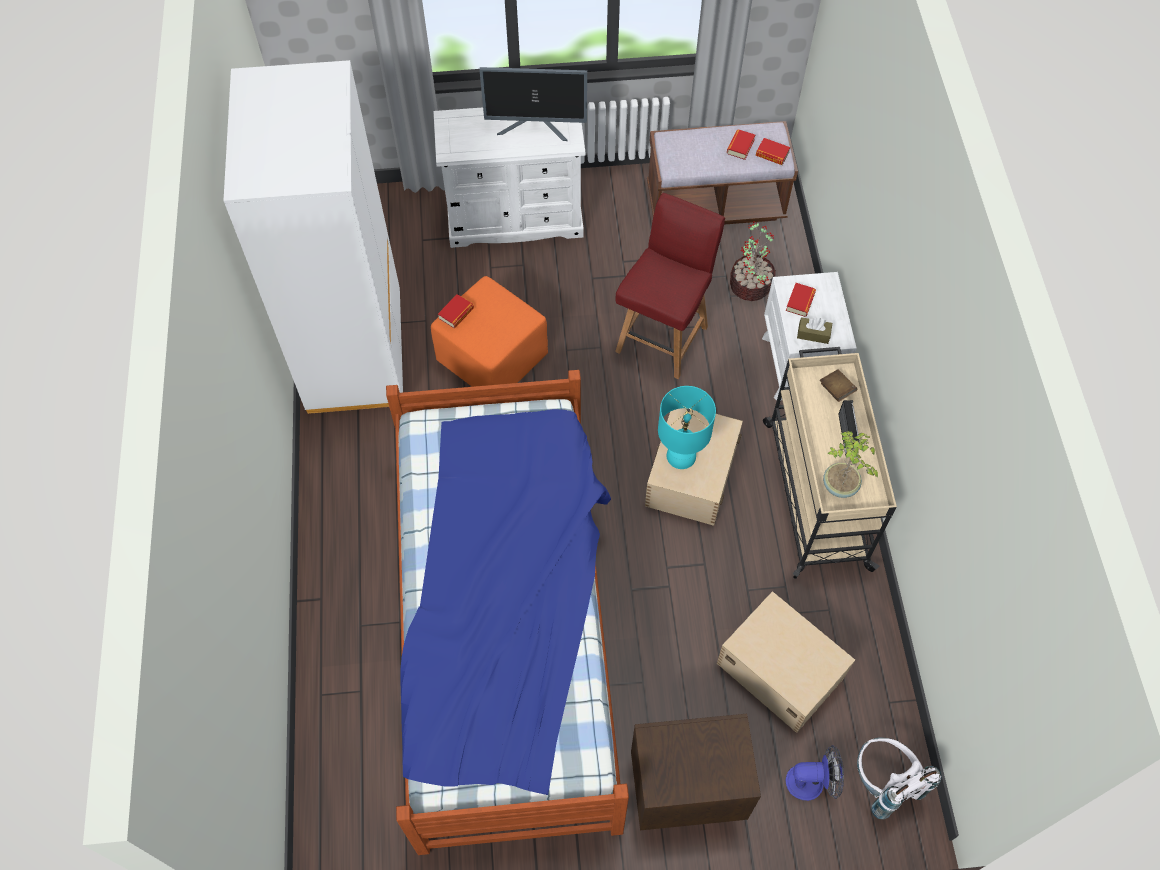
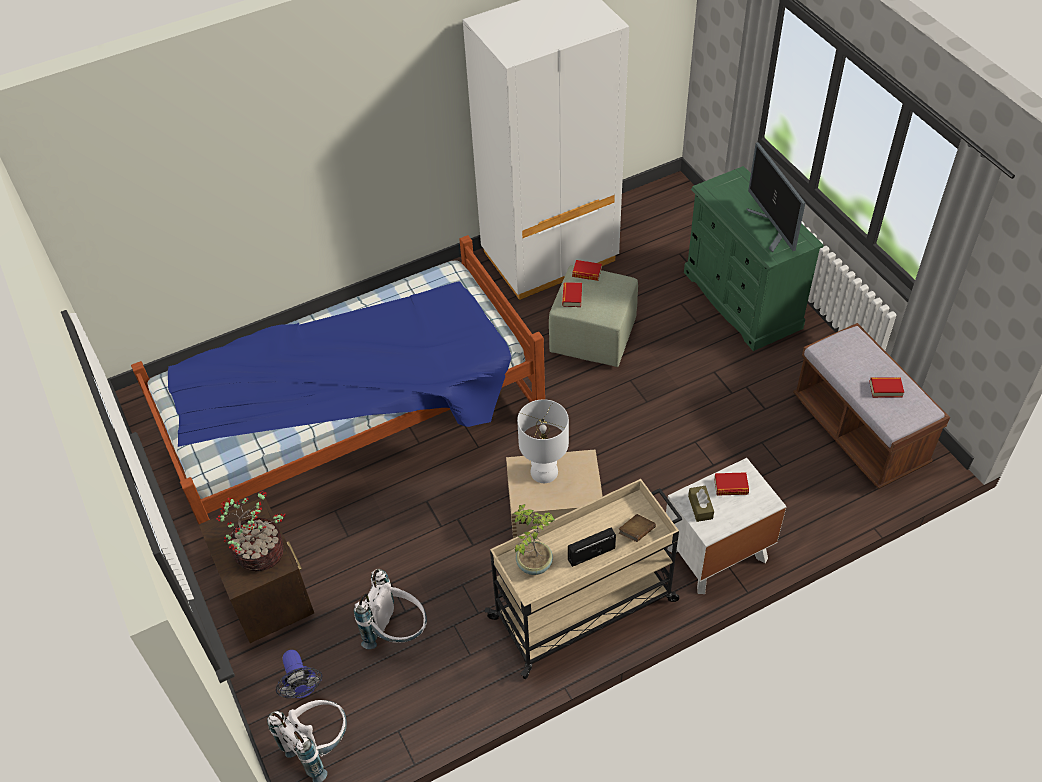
camera: 70 degrees right, 10 degrees down
(491, 358) = (592, 336): orange ottoman -> green ottoman
(515, 217) = (741, 300): white dresser -> green dresser
(663, 337) = (684, 441): red chair -> none
(680, 455) = (544, 471): turquoise table lamp -> white table lamp
(750, 284) = (784, 488): potted plant -> potted plant (261, 551)
(772, 154) = (895, 416): book -> book (572, 297)
(779, 669) = (397, 632): beige storage box -> white backpack

